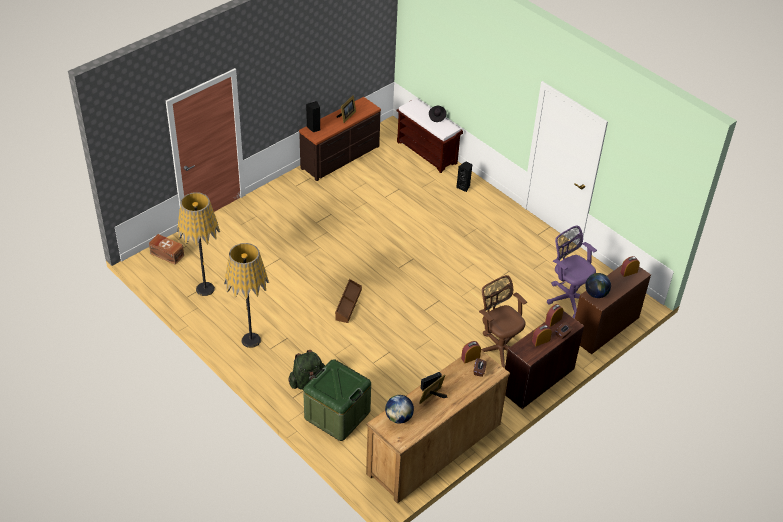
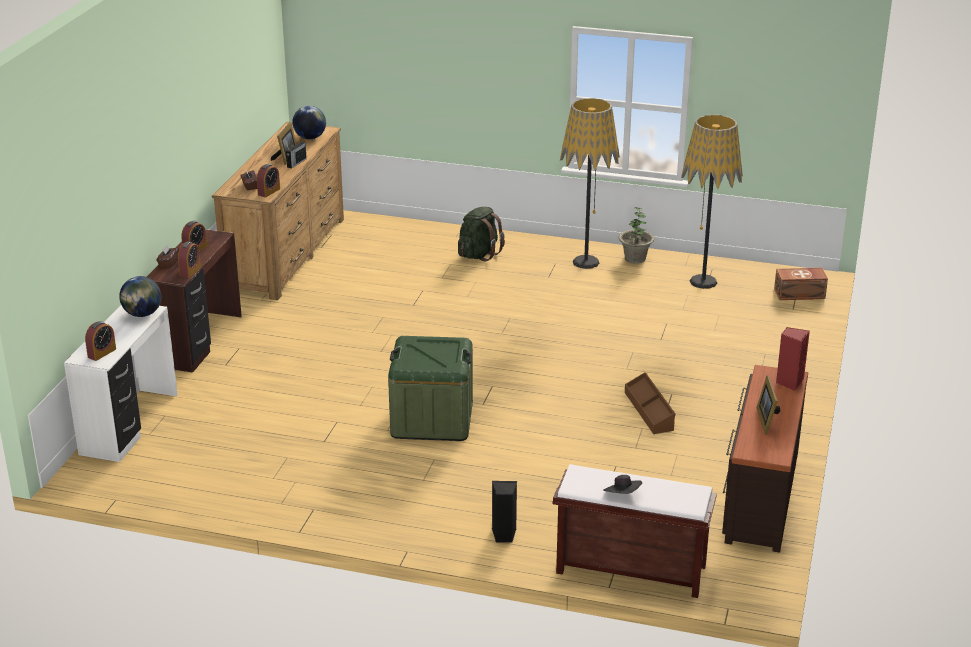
camera: 150 degrees right, 15 degrees down
(218, 328) = (635, 258): none -> potted plant
(314, 128) = (789, 382): black speaker -> red speaker
(337, 414) = (418, 243): green storage box -> green storage box (432, 419)
(348, 304) = (514, 327): brown storage box -> brown storage box (649, 411)
(498, 349) = (273, 352): brown office chair -> none
(568, 297) = (206, 441): purple office chair -> none
(604, 327) = (130, 424): brown desk -> white desk

